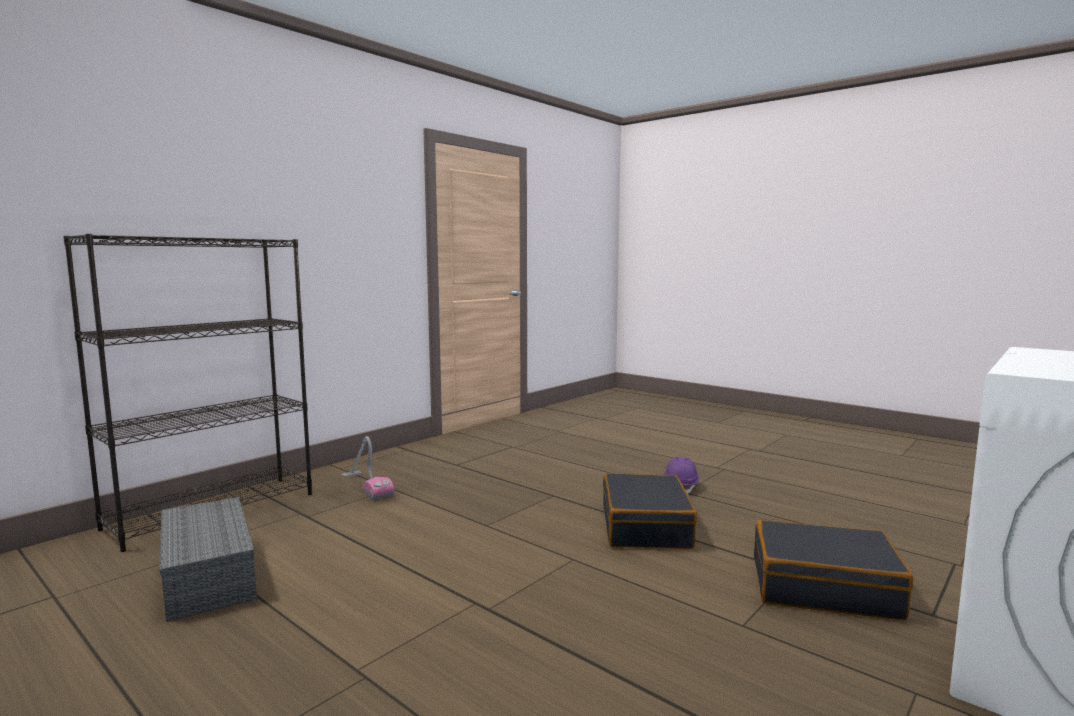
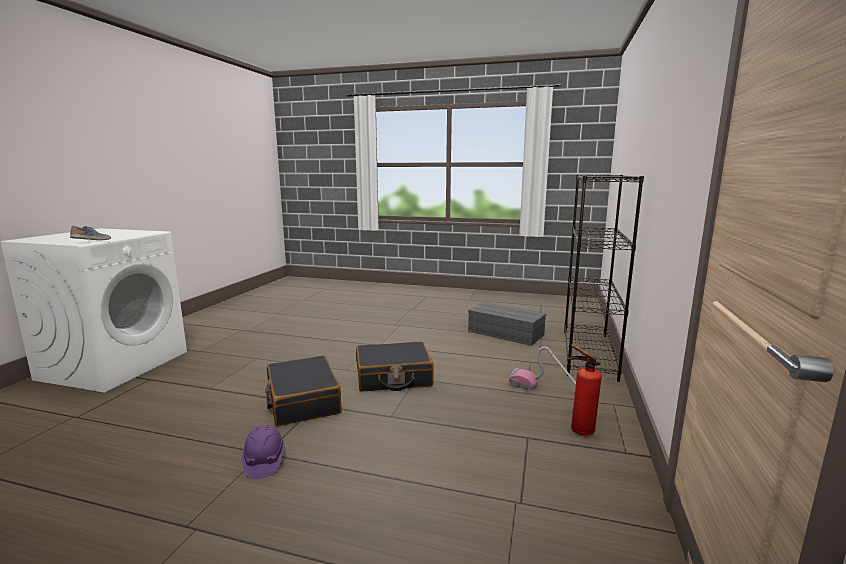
camera: 155 degrees right, 5 degrees up
(410, 461) = (578, 430): none -> fire extinguisher
(823, 587) = (198, 382): black suitcase -> black suitcase (393, 377)
(1033, 352) = (92, 241): none -> shoe

